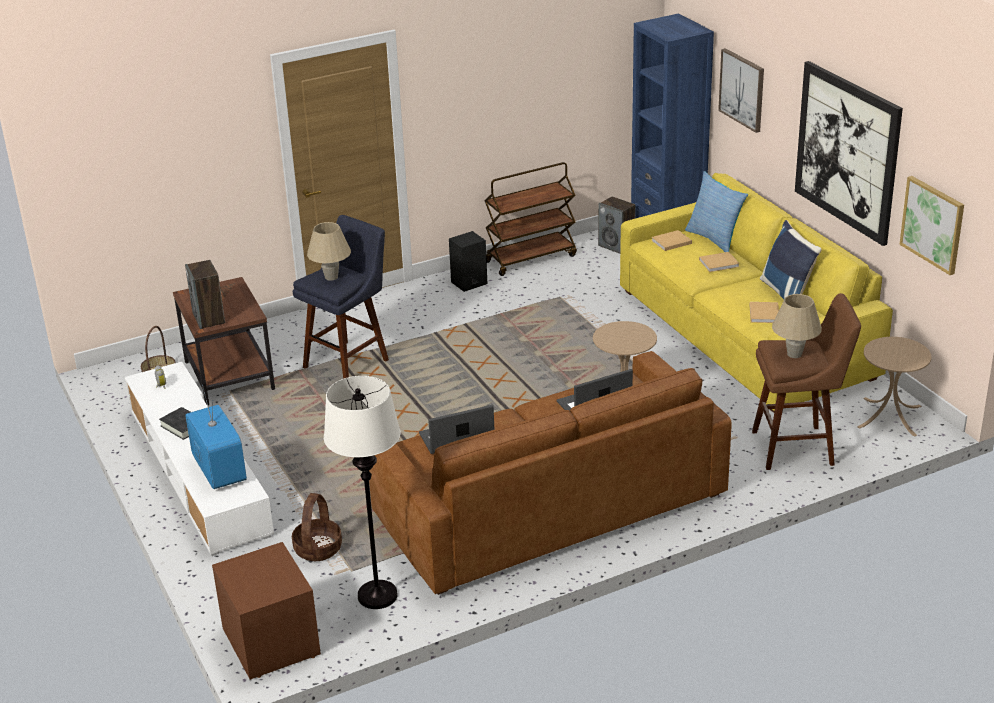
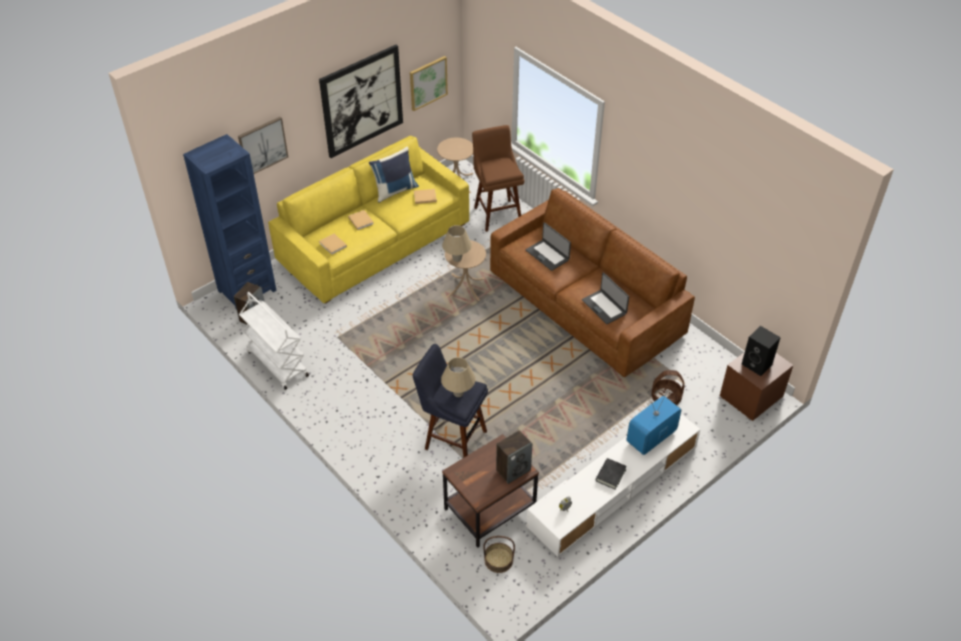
camera: 105 degrees left, 15 degrees up
(377, 596) = (694, 360): white floor lamp -> none
(468, 283) = (322, 393): black speaker -> black speaker (757, 364)
(531, 258) = (277, 363): brown cart -> white cart
(715, 239) = (322, 226): pillow -> none
(794, 354) = (501, 167): beige table lamp -> beige table lamp (457, 259)

